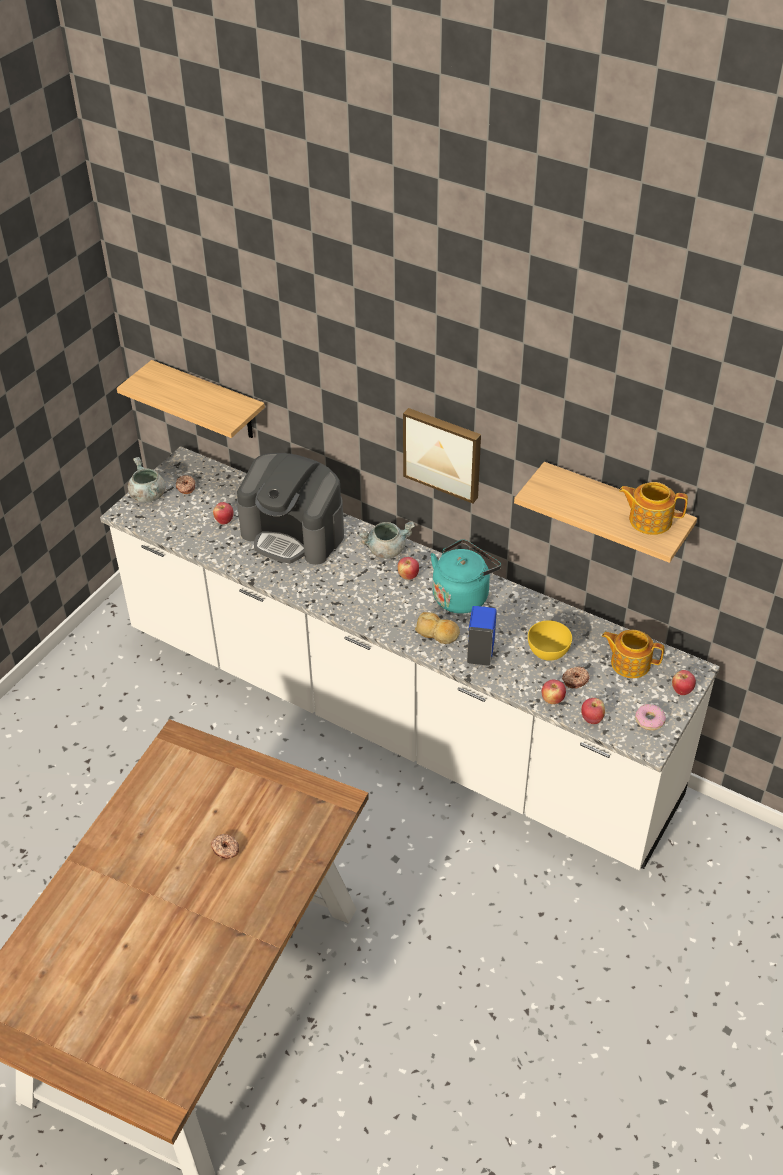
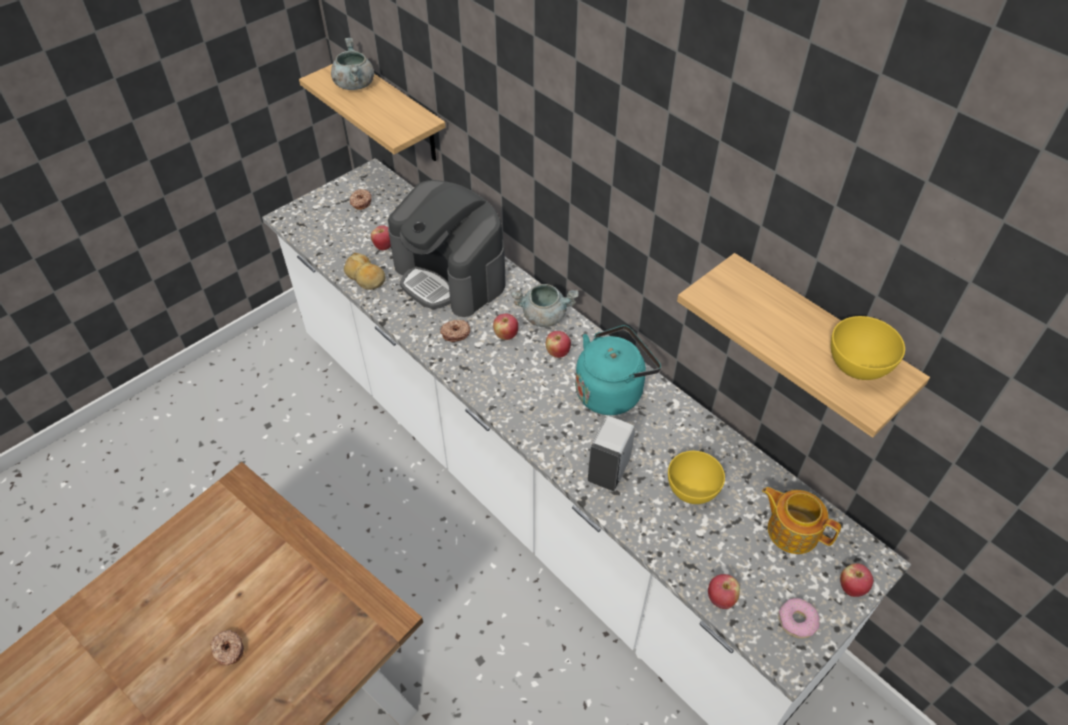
camera: 15 degrees right, 5 degrees up
(148, 495) = (319, 203): grey cooking pot -> grey cooking pot (354, 84)
(437, 633) = (566, 433): bread -> bread (365, 277)
(443, 453) = (618, 217): picture -> none
(480, 652) = (609, 470): blue soap dispenser -> white soap dispenser
(552, 699) = (678, 557): apple -> apple (506, 335)
(575, 680) = (715, 536): donut -> donut (455, 333)
(649, 520) = (858, 366): teapot -> yellow bowl

